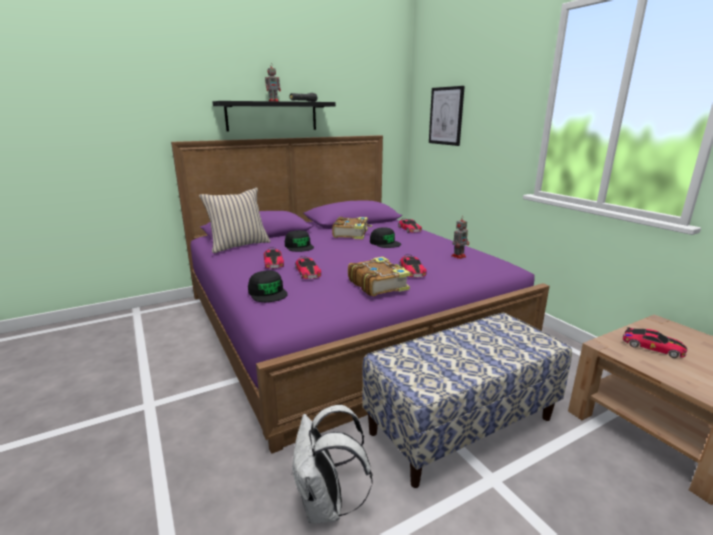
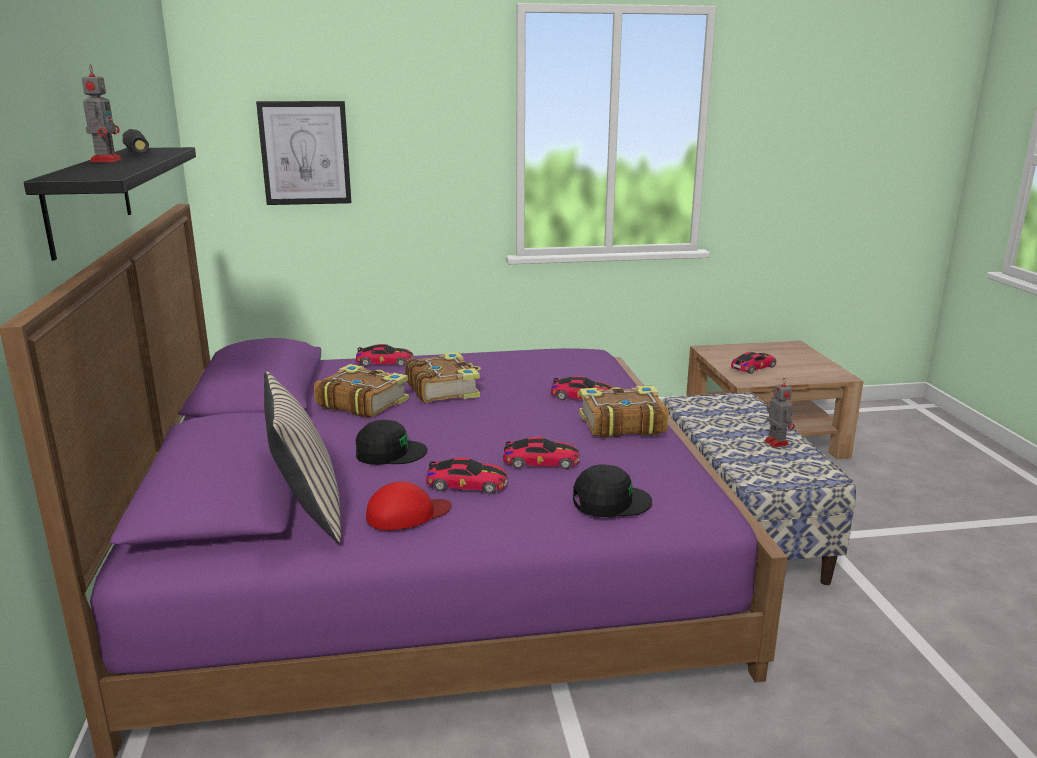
camera: 70 degrees left, 0 degrees up
(241, 258) = (407, 514): none -> red cap
(326, 505) = (854, 648): white backpack -> none
(385, 243) = (443, 389): black cap -> book
(459, 256) = (545, 362): toy robot -> toy robot (775, 442)

